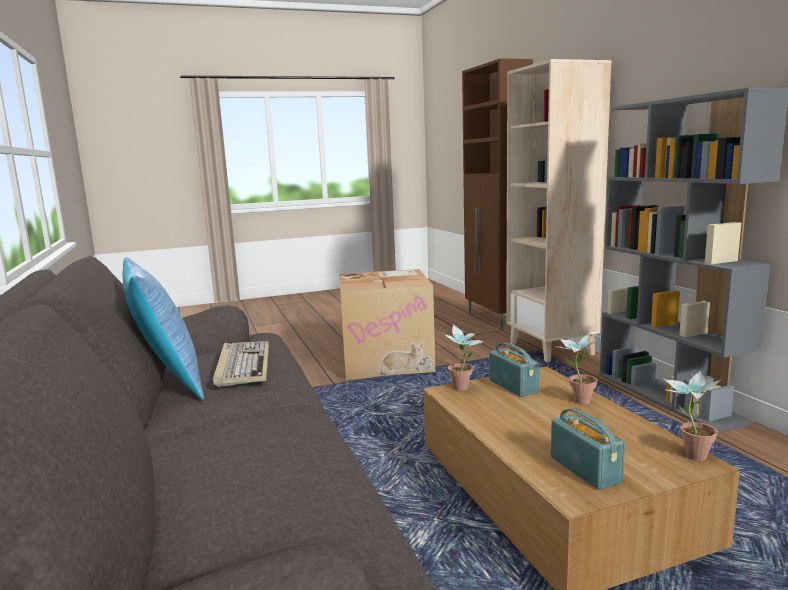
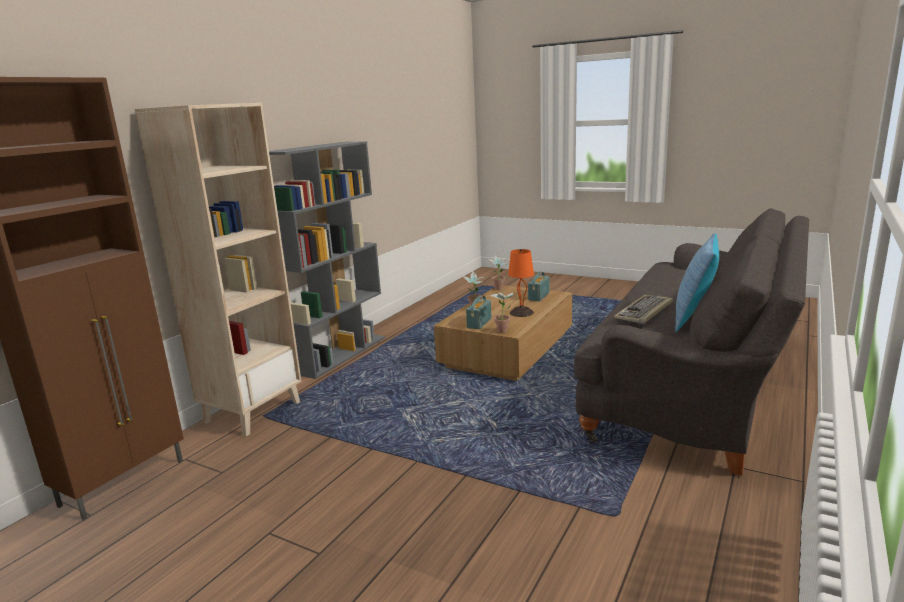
camera: 130 degrees left, 5 degrees up
(388, 360) = (364, 481): cardboard box -> none
(512, 421) = (521, 313): none -> orange table lamp

